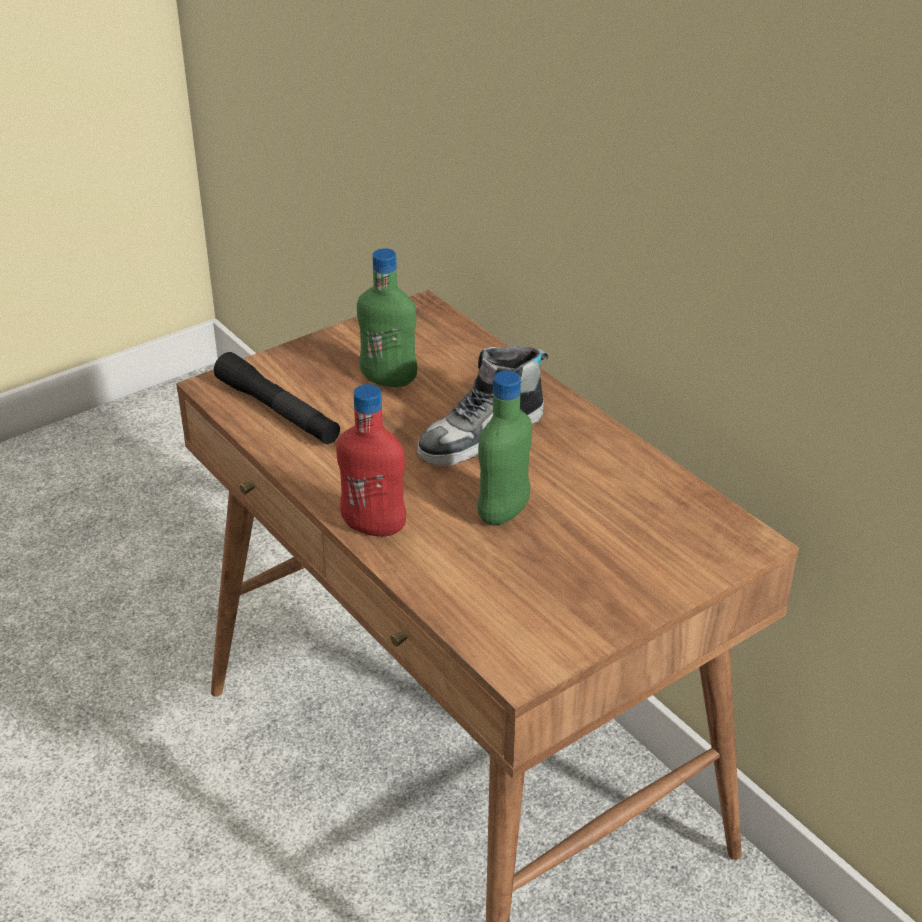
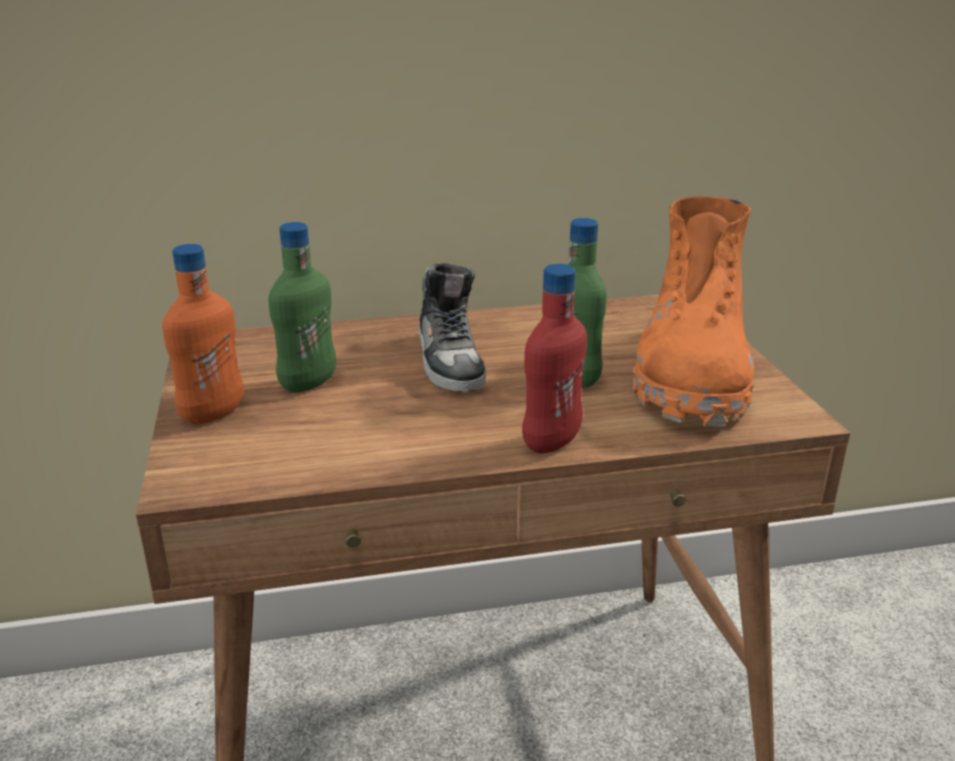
camera: 65 degrees left, 10 degrees down
(277, 411) = (288, 454): black flashlight -> none
(313, 358) = (212, 414): none -> orange bottle
(563, 583) = (691, 375): none -> orange boot

